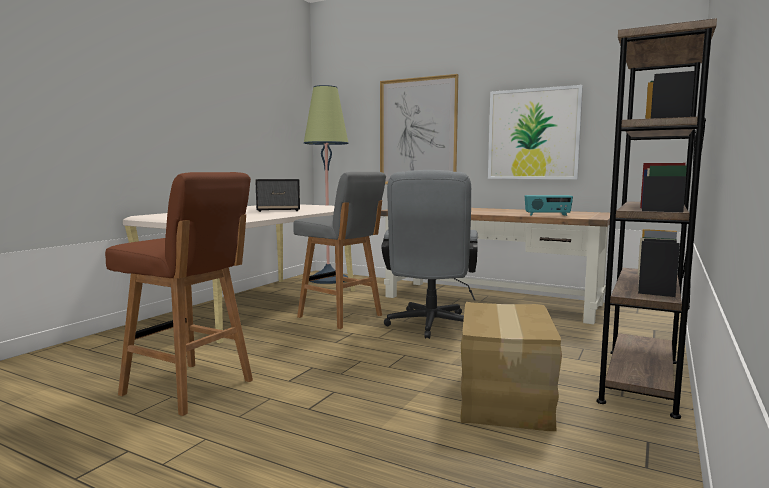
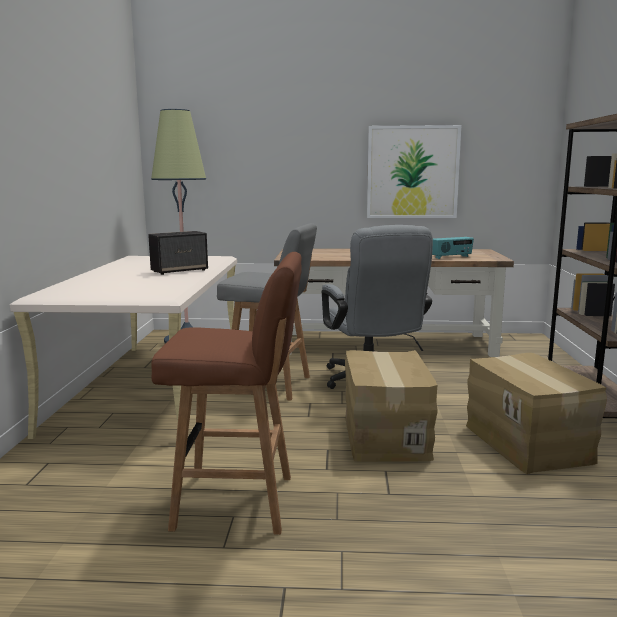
camera: 25 degrees left, 5 degrees up
(375, 366) = (384, 435): none -> cardboard box
(417, 132) = (284, 166): picture -> none

